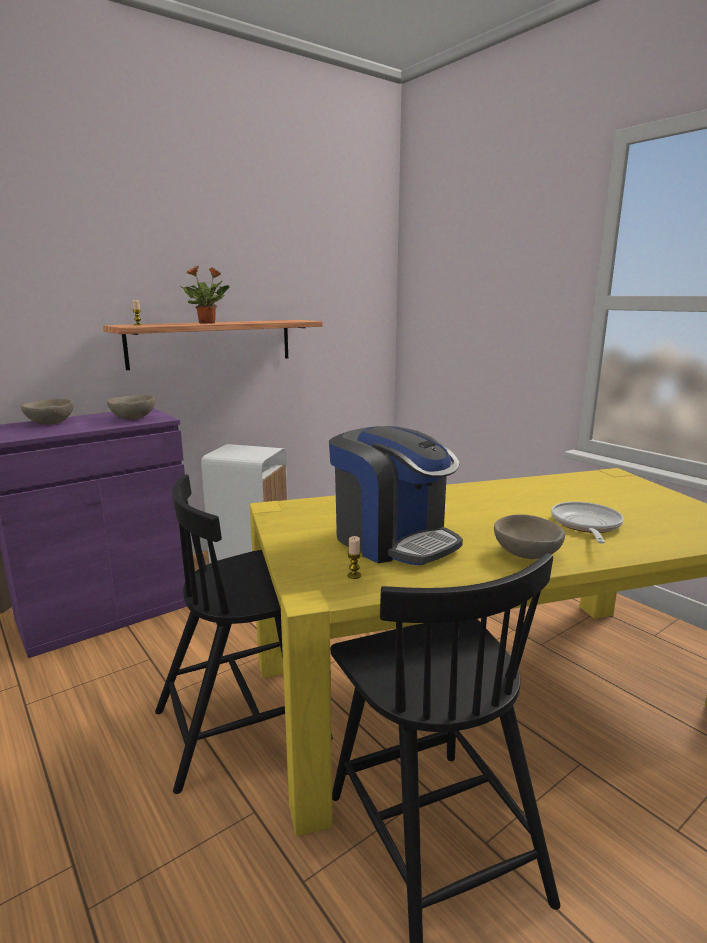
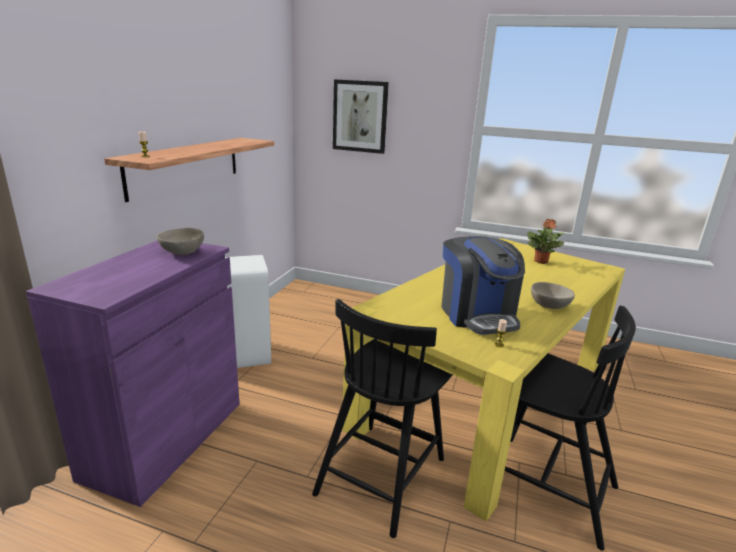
camera: 35 degrees left, 5 degrees up
(50, 423) = (108, 272): beige bowl -> none
(208, 323) = (198, 149): potted plant -> potted plant (541, 261)
(393, 540) = (477, 315): coffee machine -> coffee machine turned 60 degrees clockwise
(460, 295) = (360, 116): none -> picture
(586, 525) = (544, 281): frying pan -> none

